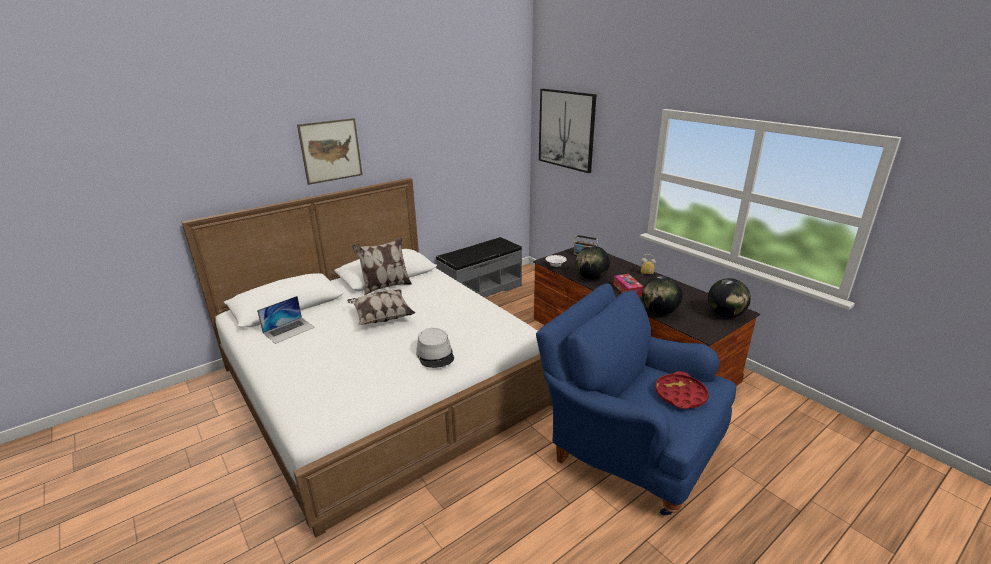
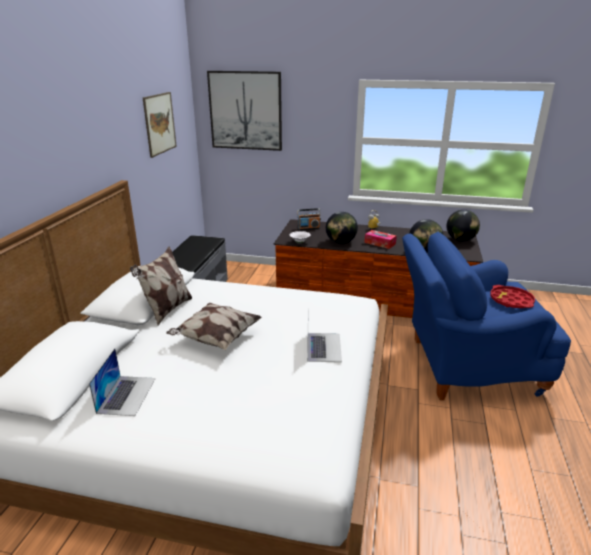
camera: 40 degrees left, 0 degrees up
(331, 151) = (48, 154): picture -> picture (160, 123)
(435, 354) = (323, 347): grey hat -> laptop

